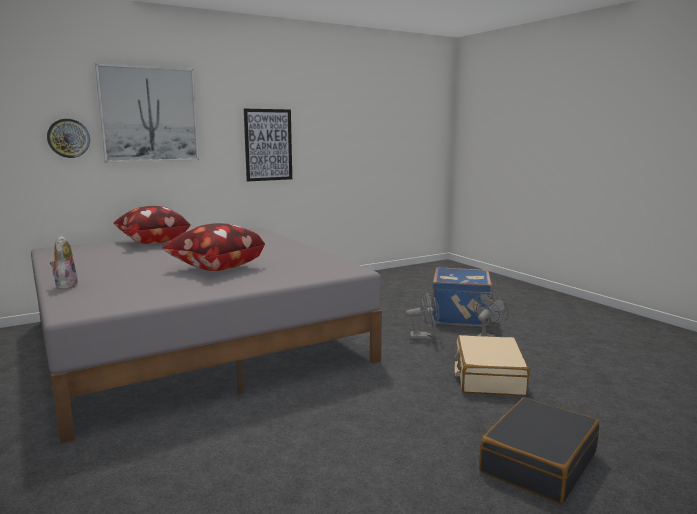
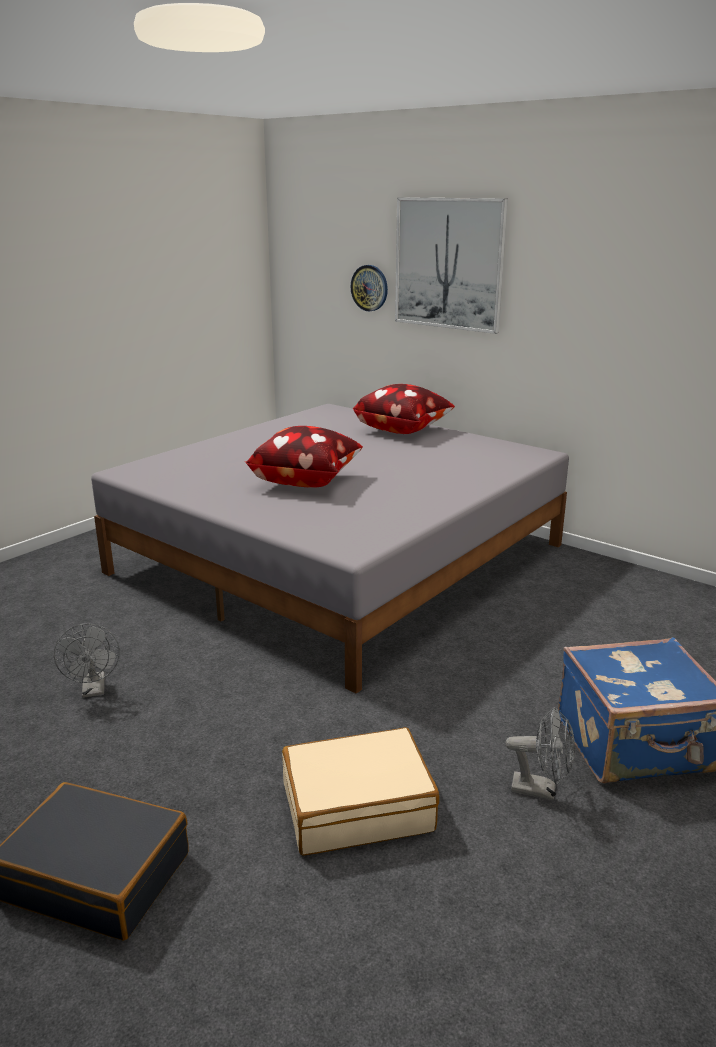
camera: 70 degrees right, 10 degrees up
(65, 285) = (202, 448): plush toy -> none
(268, 145) = (606, 324): picture -> none
(424, 337) = (482, 718): grey fan -> grey fan (94, 690)

